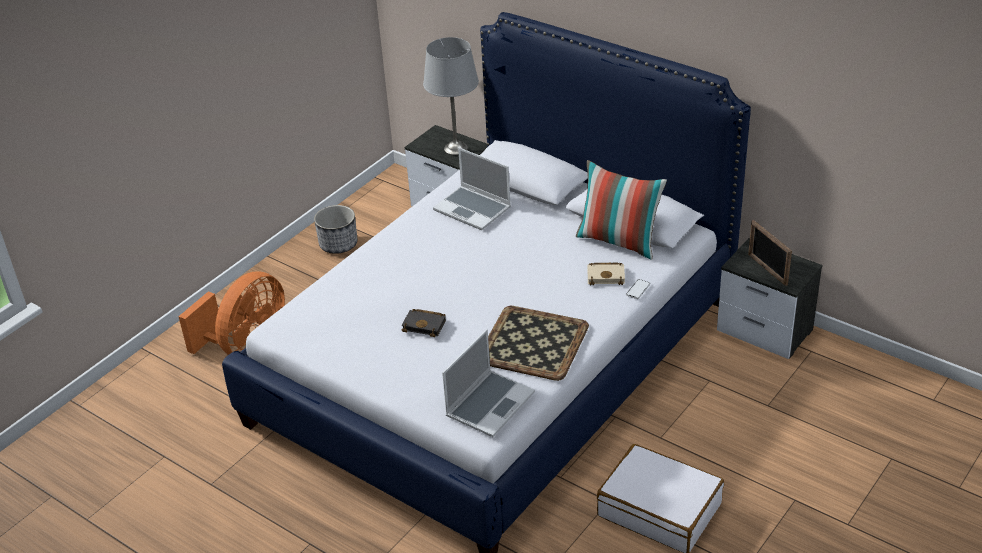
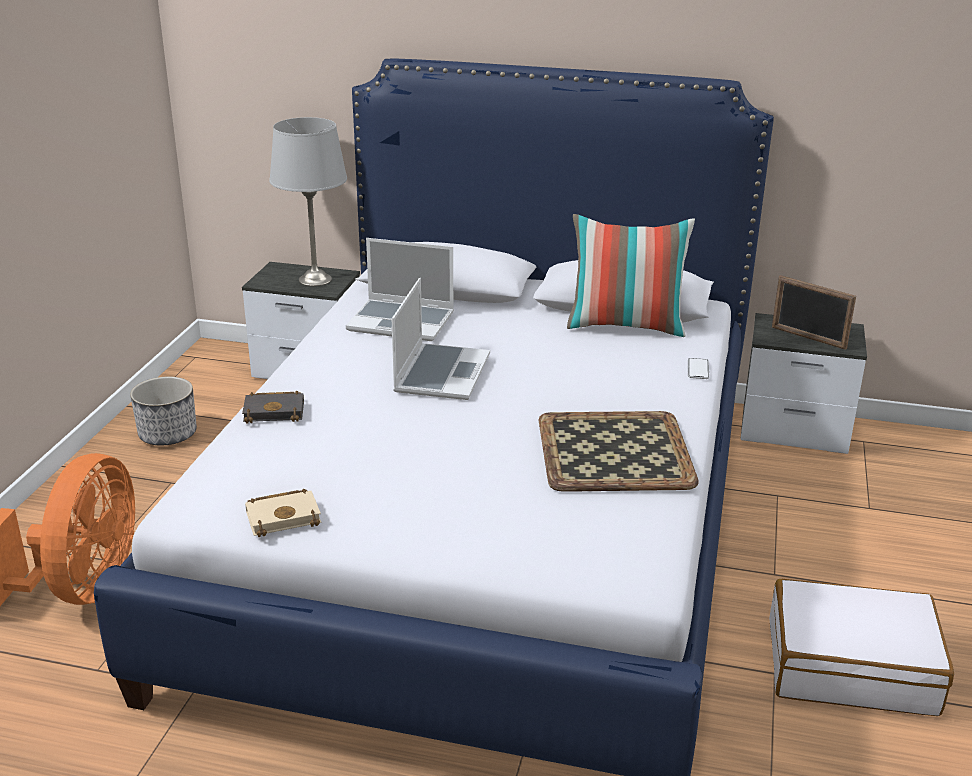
camera: 25 degrees left, 10 degrees down
(425, 325) = (436, 459): black book -> black book (276, 411)
(490, 404) = (618, 540): laptop -> laptop (441, 373)
(607, 276) = (644, 362): beige book -> beige book (285, 516)

